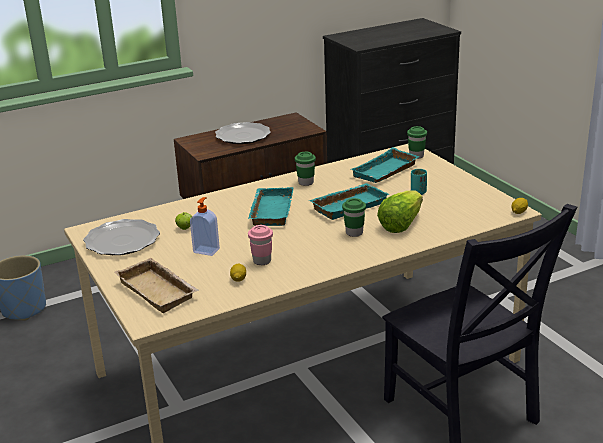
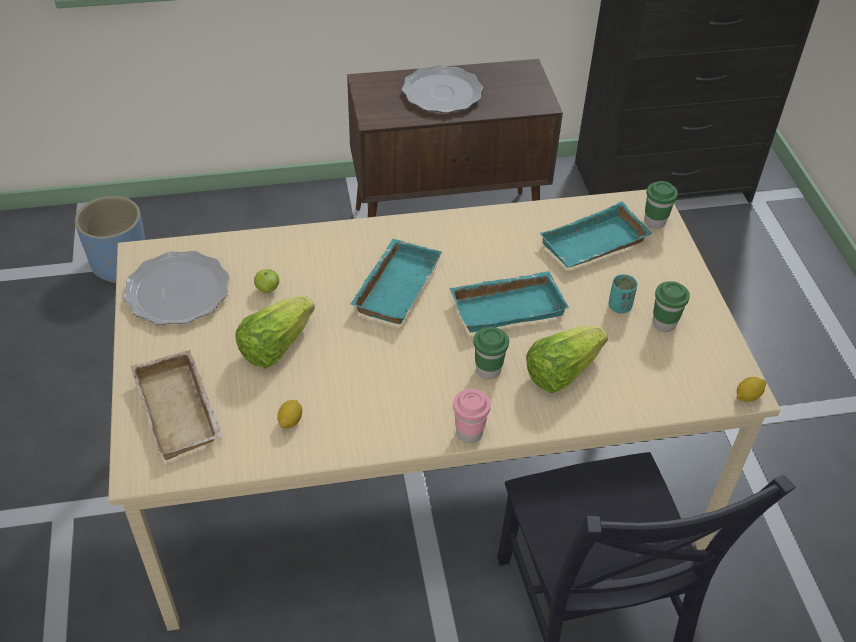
camera: 15 degrees right, 20 degrees up
(206, 250) = (275, 346): soap dispenser -> lettuce
(262, 261) = (337, 392): pink cup -> pink cup (469, 433)
(306, 183) = (470, 238): green cup -> green cup (664, 323)

